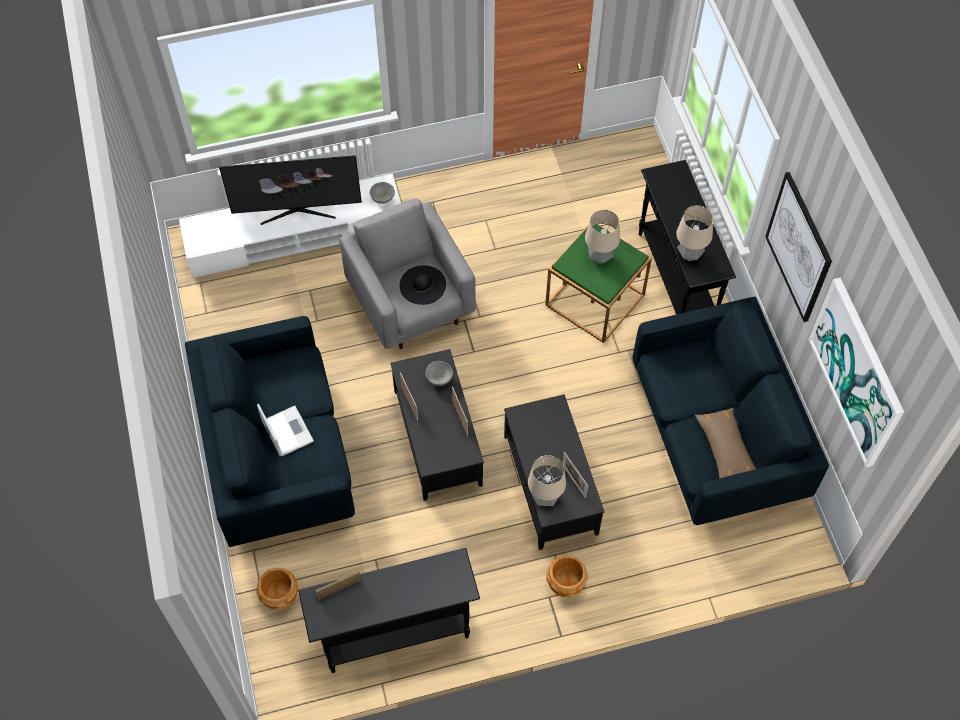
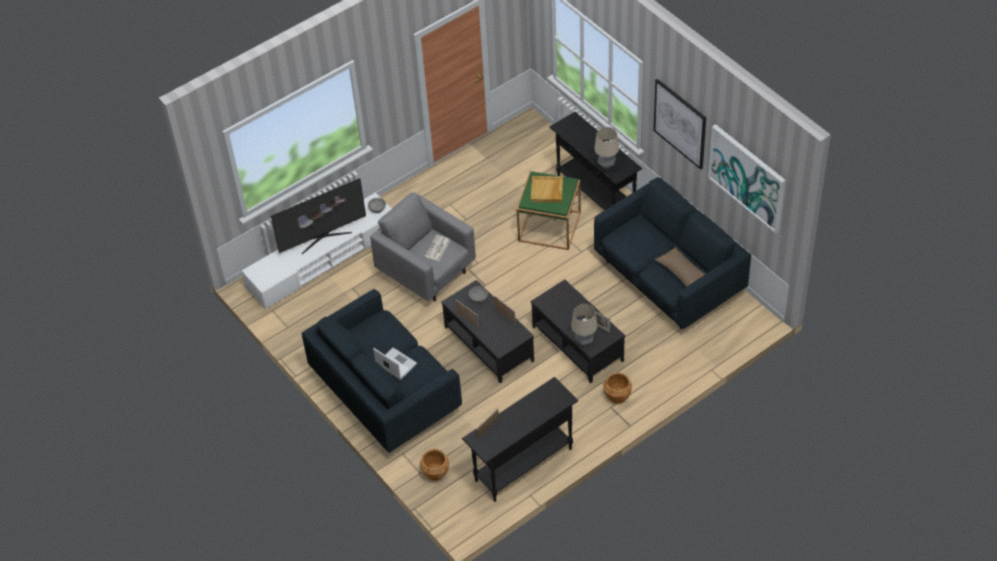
camera: 20 degrees left, 10 degrees down
(422, 285) = (437, 248): black hat -> newspaper
(599, 258) = (547, 190): table lamp -> beige tray

